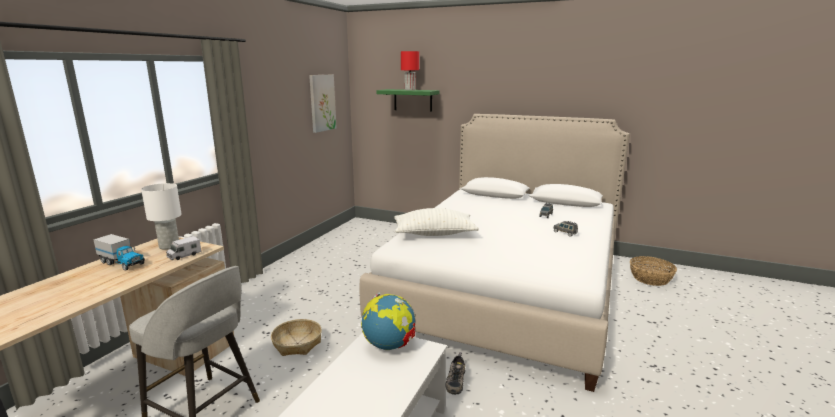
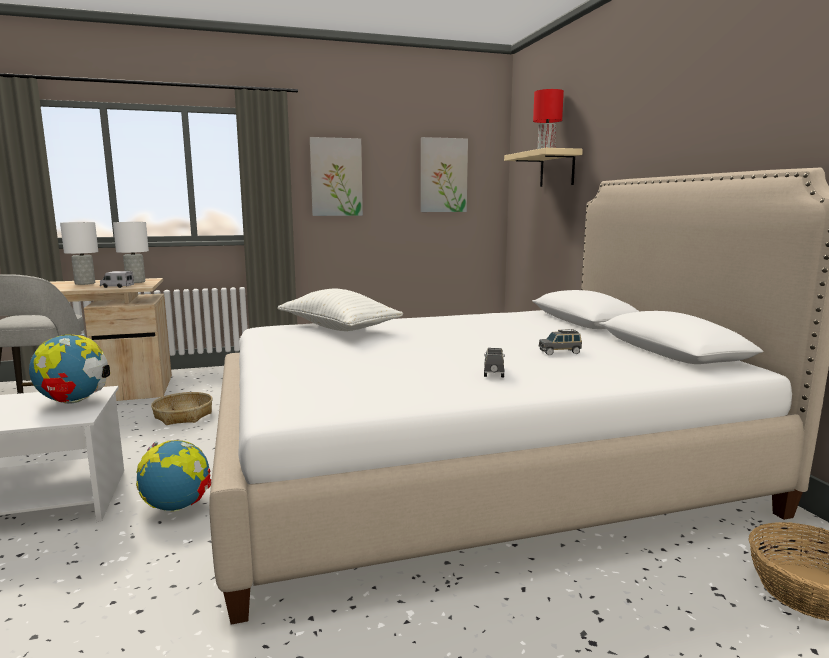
camera: 50 degrees right, 5 degrees down
(122, 263) = (85, 283): toy truck -> white table lamp
(265, 112) = (336, 177): none -> picture
(413, 100) = (557, 169): green shelf -> beige shelf
(455, 380) = (177, 507): shoe -> globe

